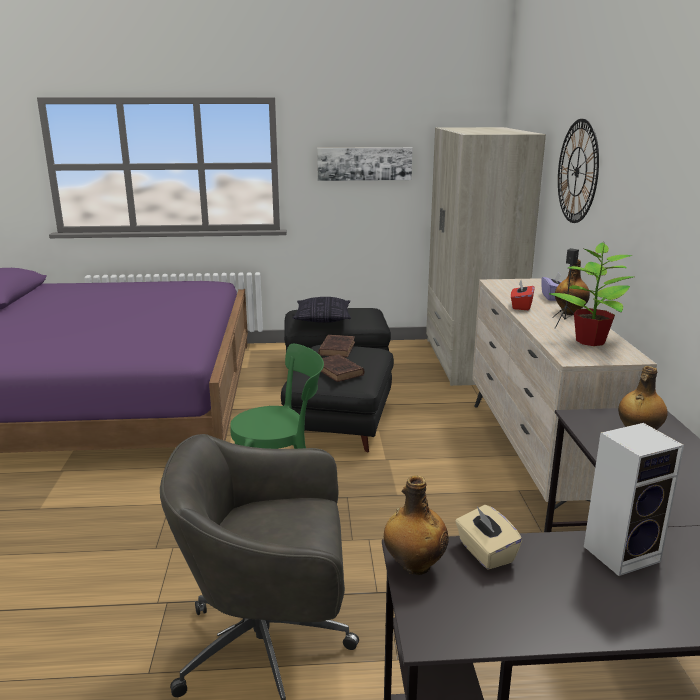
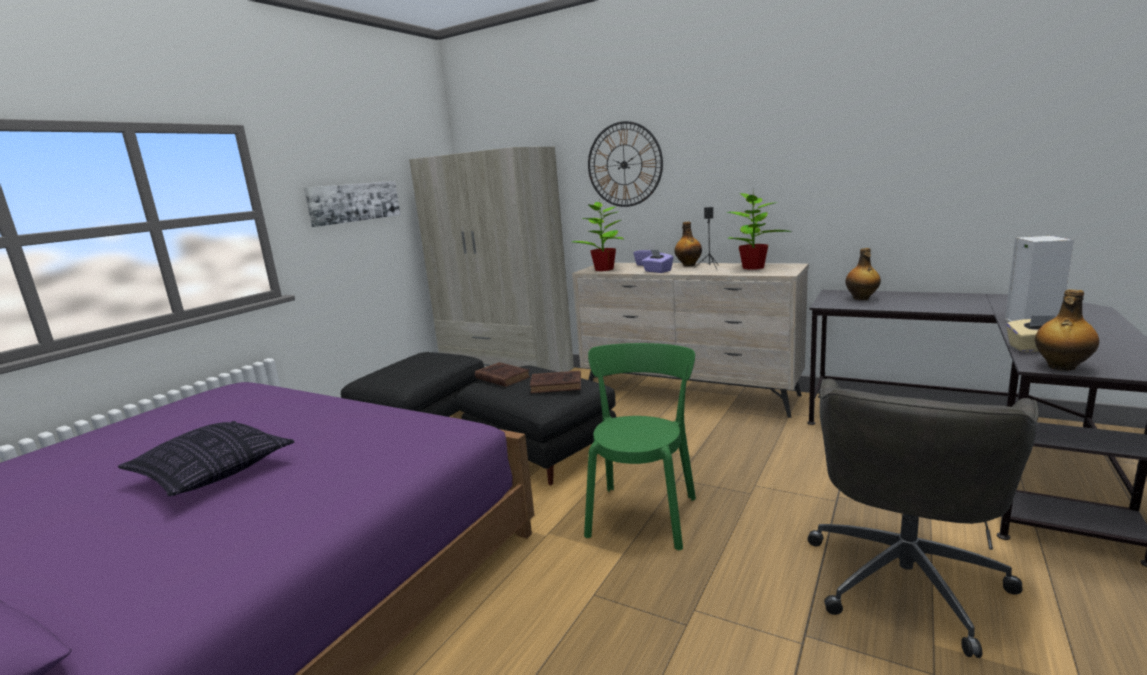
camera: 55 degrees left, 5 degrees down
(323, 319) = (414, 372): pillow -> pillow (212, 473)
(507, 286) = (604, 269): none -> potted plant
(521, 306) = (657, 271): red tissue box -> purple tissue box

